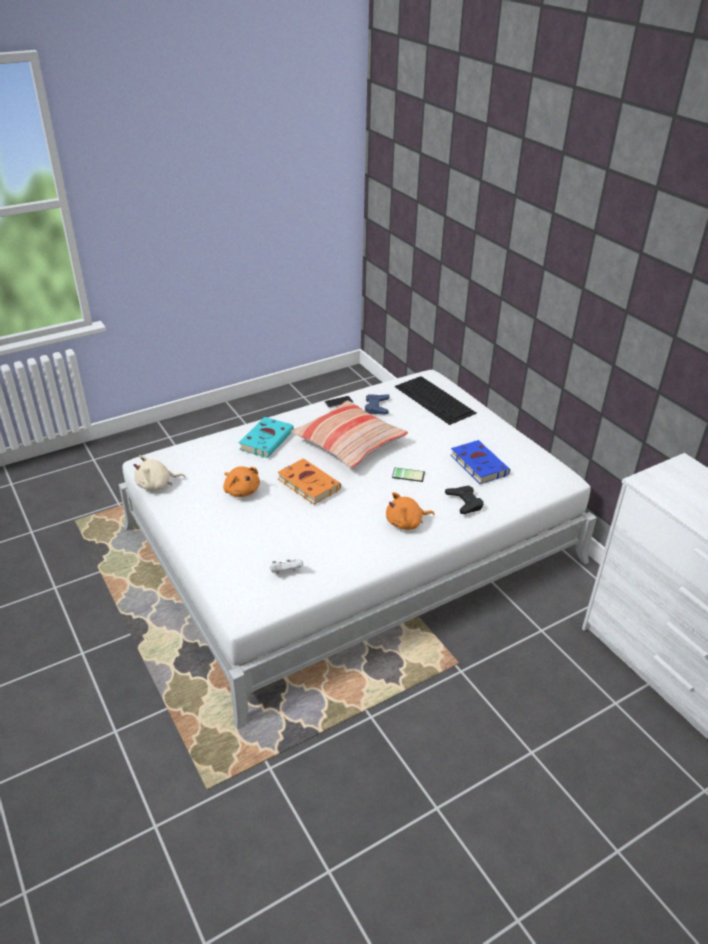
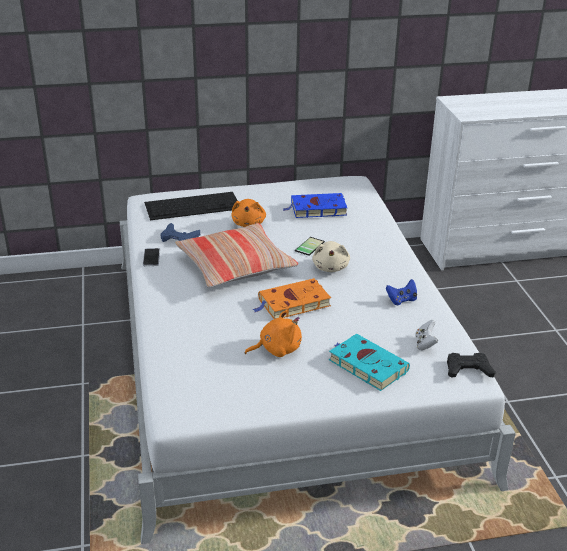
camera: 70 degrees left, 5 degrees down
(156, 485) = (228, 412): beige plush toy -> beige plush toy (330, 267)
(267, 439) = (192, 314): turquoise book -> turquoise book (366, 365)
(351, 548) = (401, 300): none -> blue game controller
(406, 523) = (377, 265): orange plush toy -> orange plush toy (248, 223)
(464, 502) = (366, 229): black game controller -> black game controller (468, 369)

